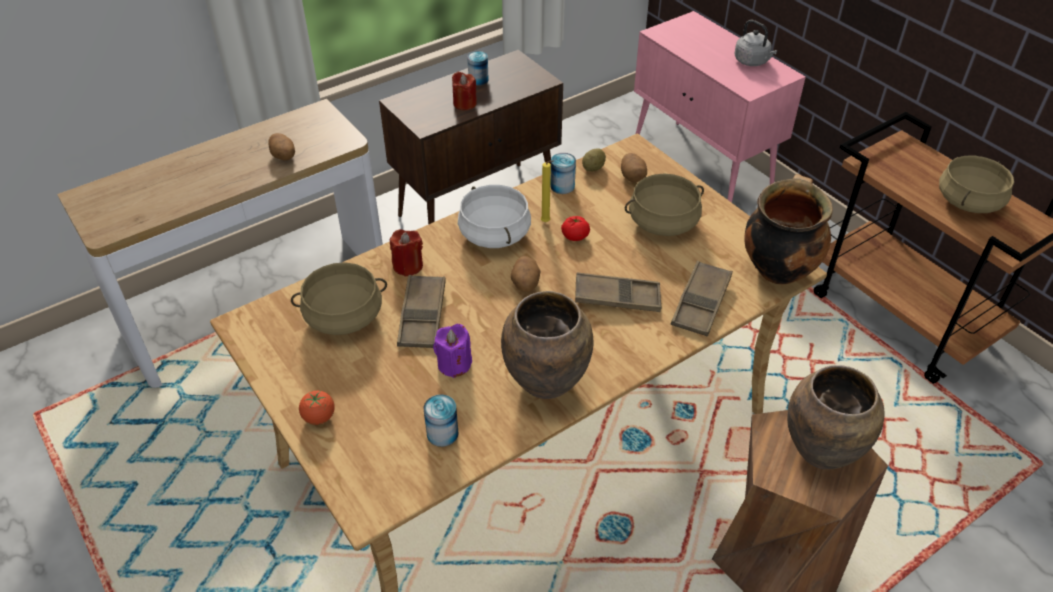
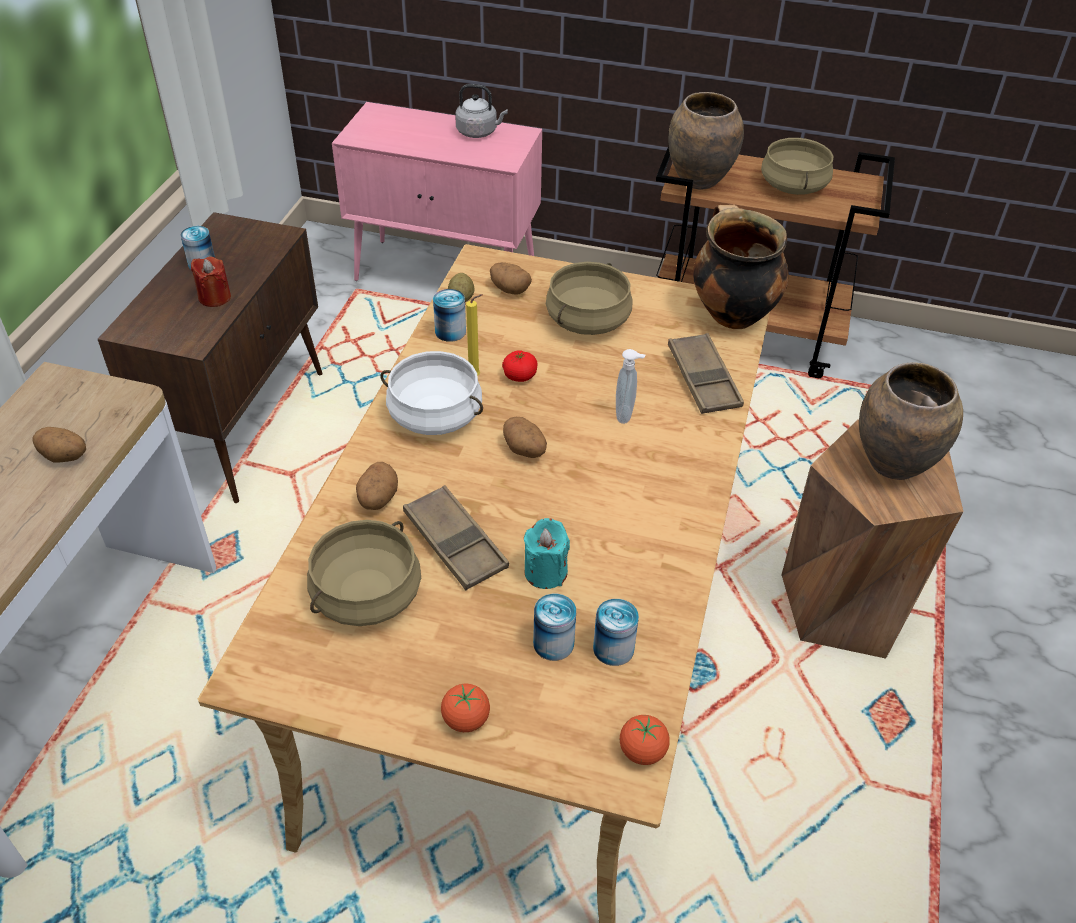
camera: 40 degrees left, 0 degrees up
(391, 502) = (642, 751): none -> tomato
(408, 266) = (377, 499): red candle -> potato
(412, 407) = (553, 643): none -> can
(454, 364) = (545, 572): purple candle -> turquoise candle
(547, 382) = (654, 534): brown vase -> brown vase (699, 180)
(617, 297) = (626, 415): brown tray -> soap dispenser

